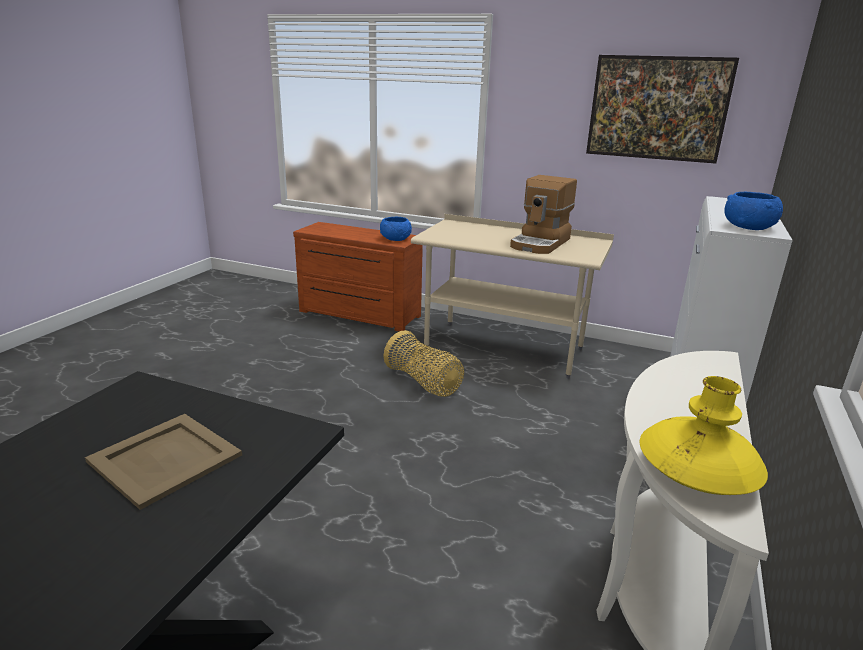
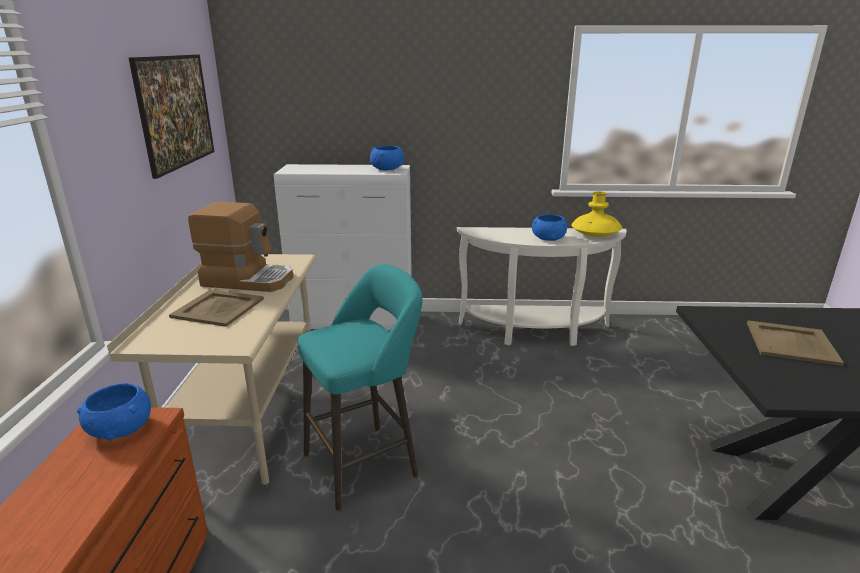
camera: 110 degrees left, 0 degrees up
(424, 383) = (366, 462): basket -> turquoise stool
(489, 235) = (219, 308): none -> beige tray
(669, 410) = (548, 238): none -> blue bowl

